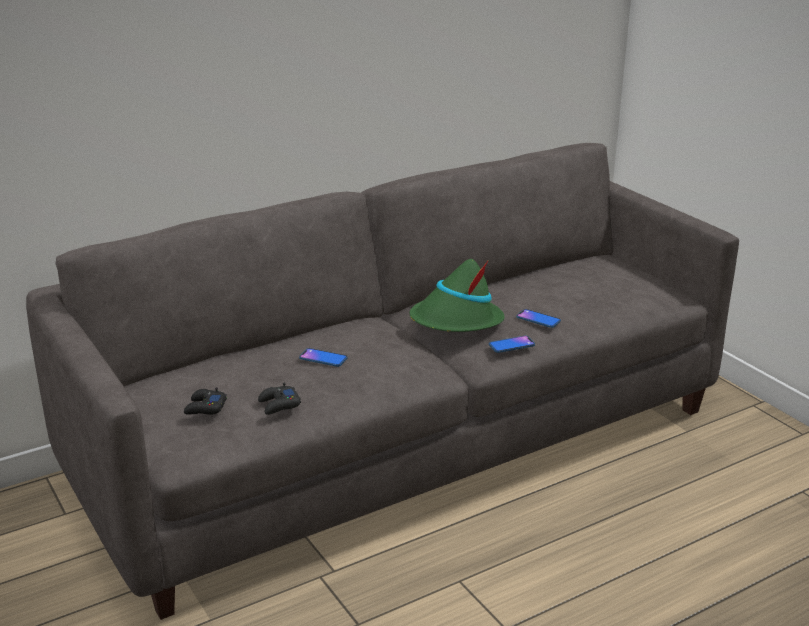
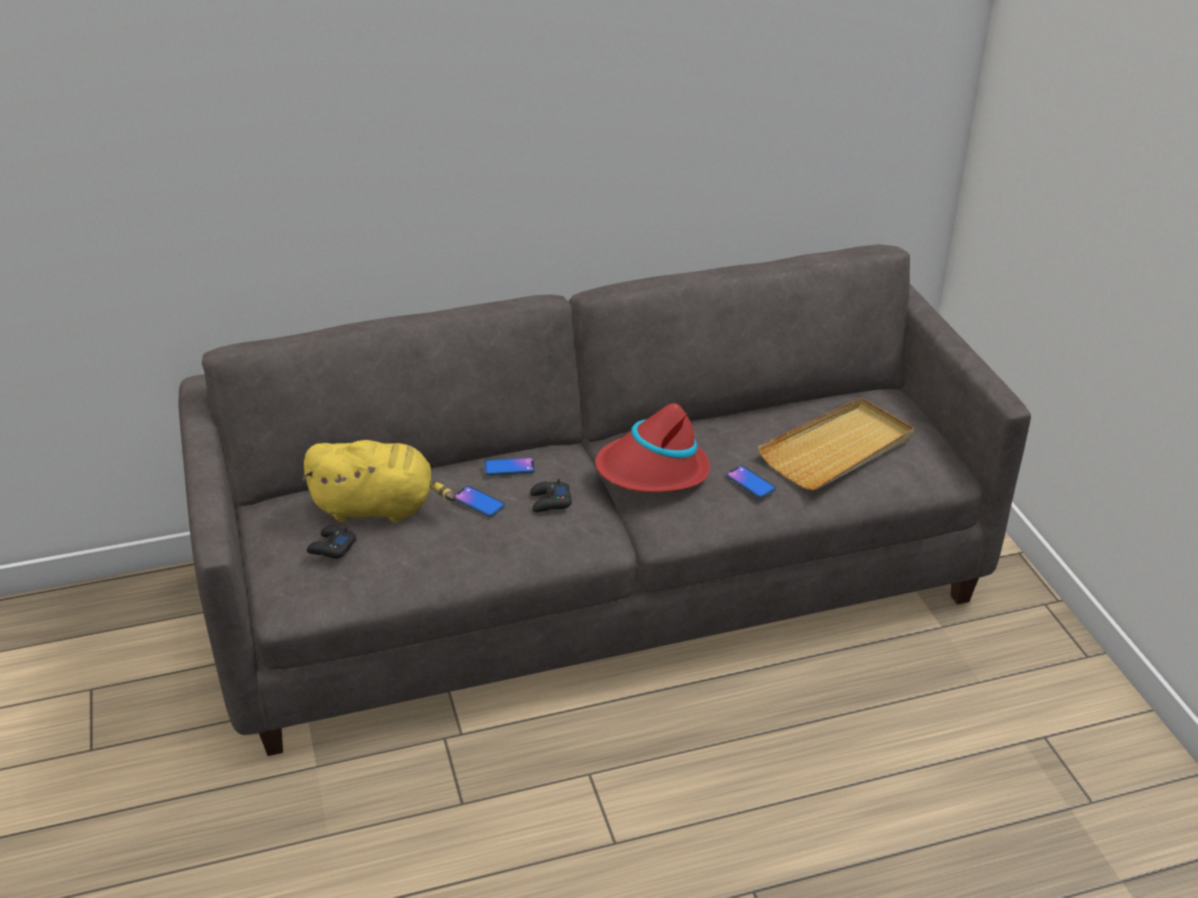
camera: 15 degrees right, 10 degrees up
(235, 375) = (379, 508): none -> yellow plush toy
(279, 405) = (407, 558): black game controller -> black game controller (550, 502)
(456, 321) = (652, 471): green hat -> red hat
(511, 345) = (702, 515): phone -> phone (509, 467)
(592, 291) = (837, 449): none -> beige tray

